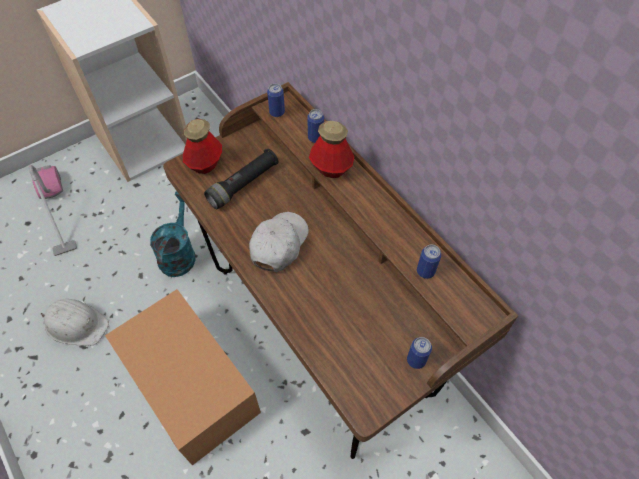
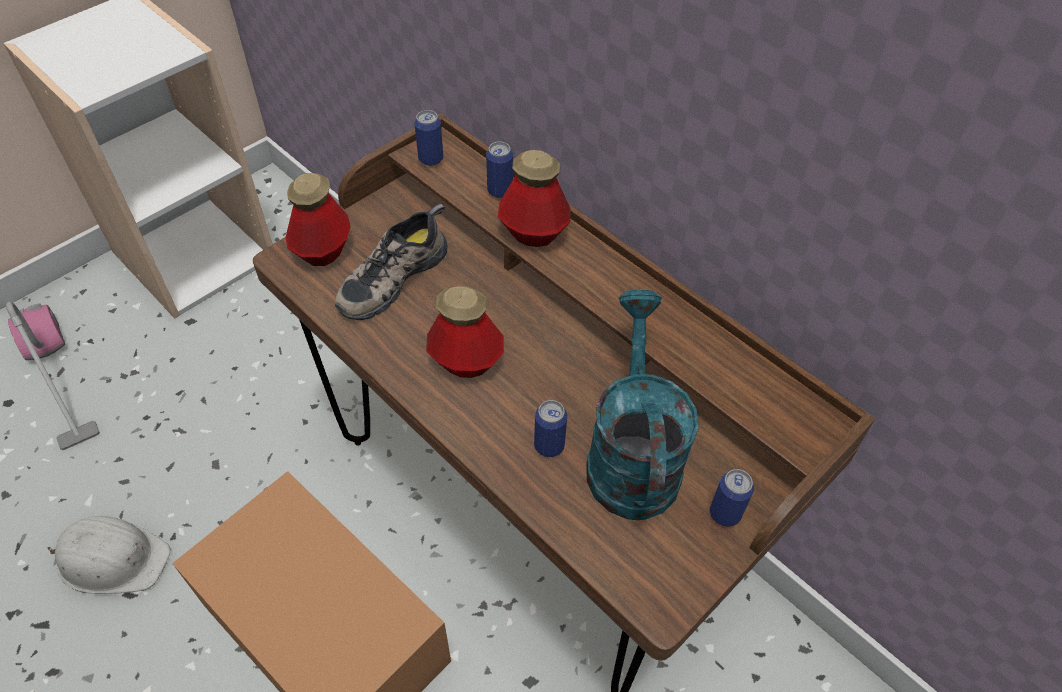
camera: 10 degrees left, 5 degrees down
(179, 253) = (276, 420): turquoise watering can -> turquoise watering can (631, 454)
(243, 184) = (392, 276): black flashlight -> shoe
(278, 244) = (466, 361): white cap -> bottle
(425, 271) = (715, 370): can -> can (549, 445)

